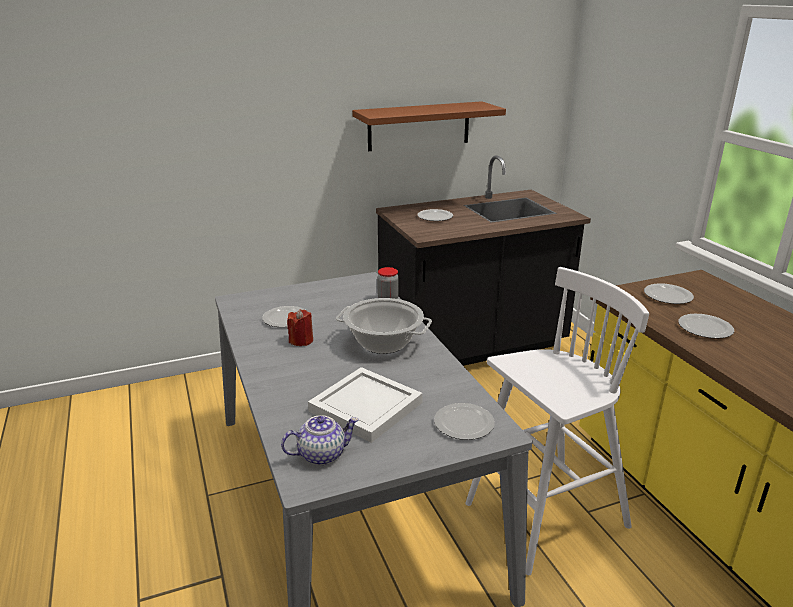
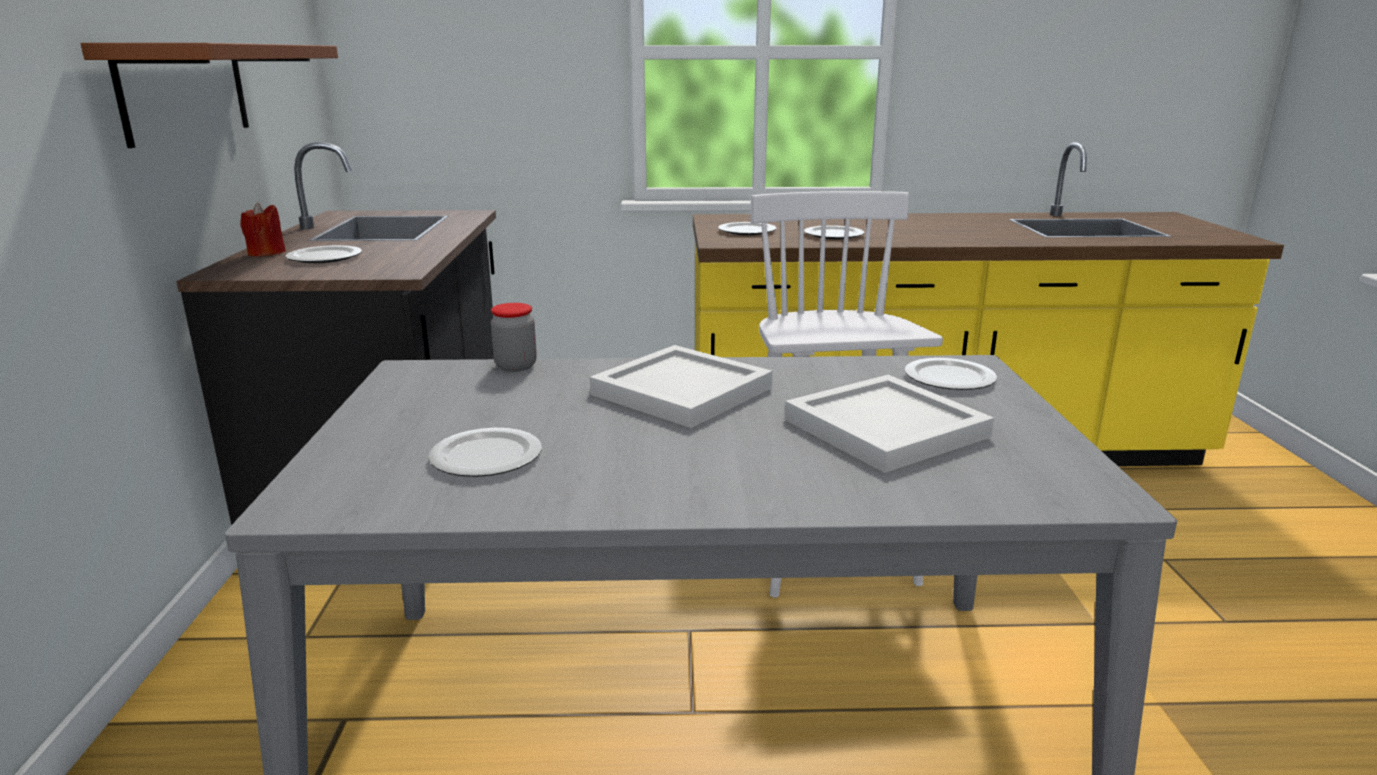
camera: 70 degrees left, 5 degrees down
(301, 340) = (606, 452): red candle -> red candle (266, 253)
(322, 454) = (1023, 476): teapot -> none
(384, 343) = (681, 390): cooking pot -> white tray

